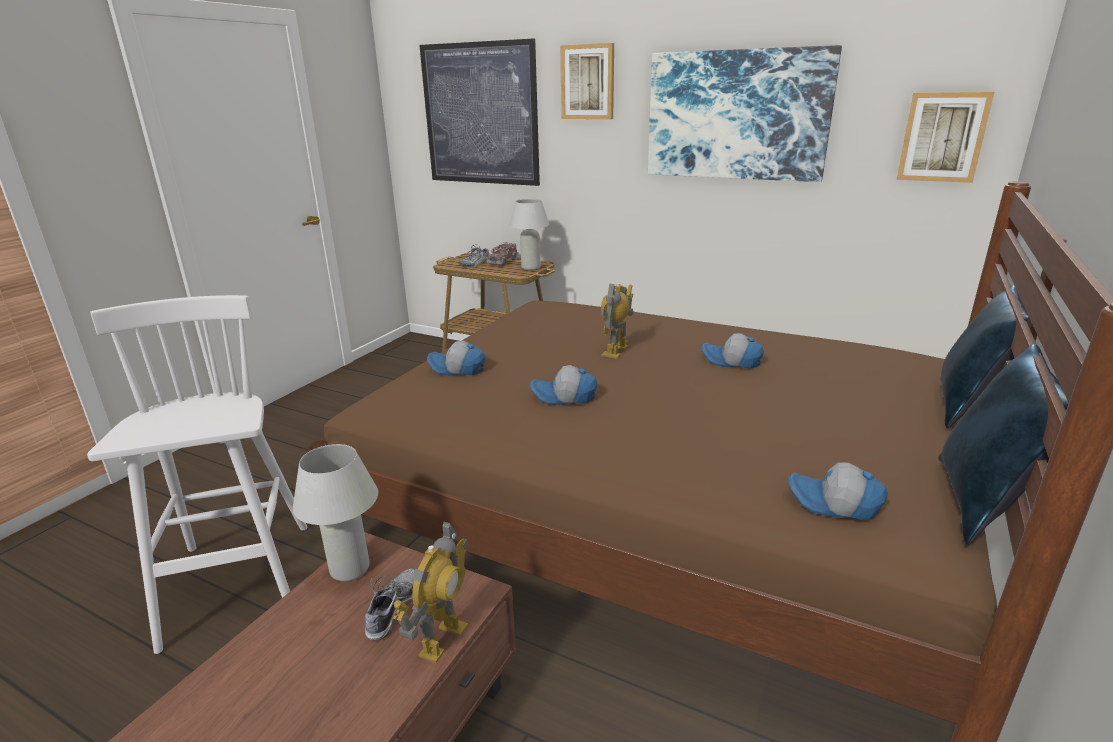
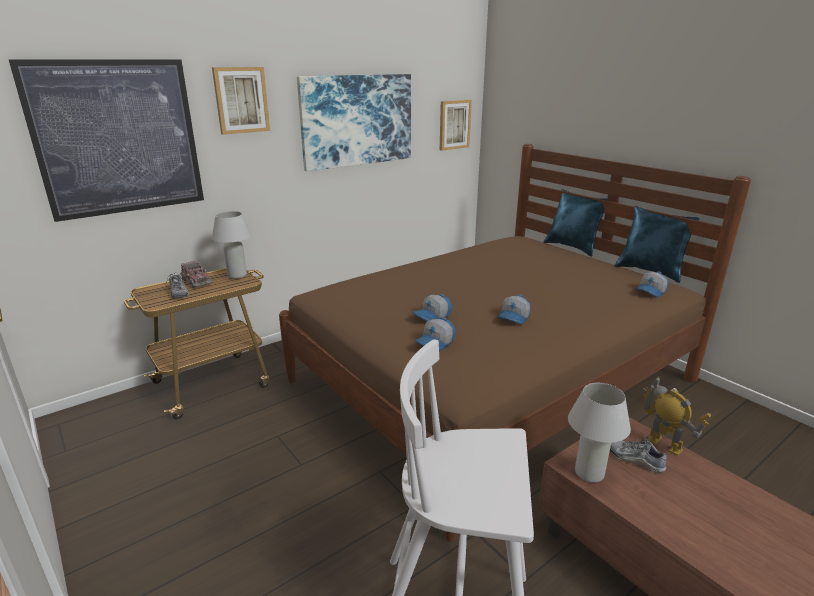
camera: 65 degrees left, 0 degrees up
(616, 351) = (456, 289): toy robot -> none
(731, 361) = (498, 268): cap -> cap (433, 316)

